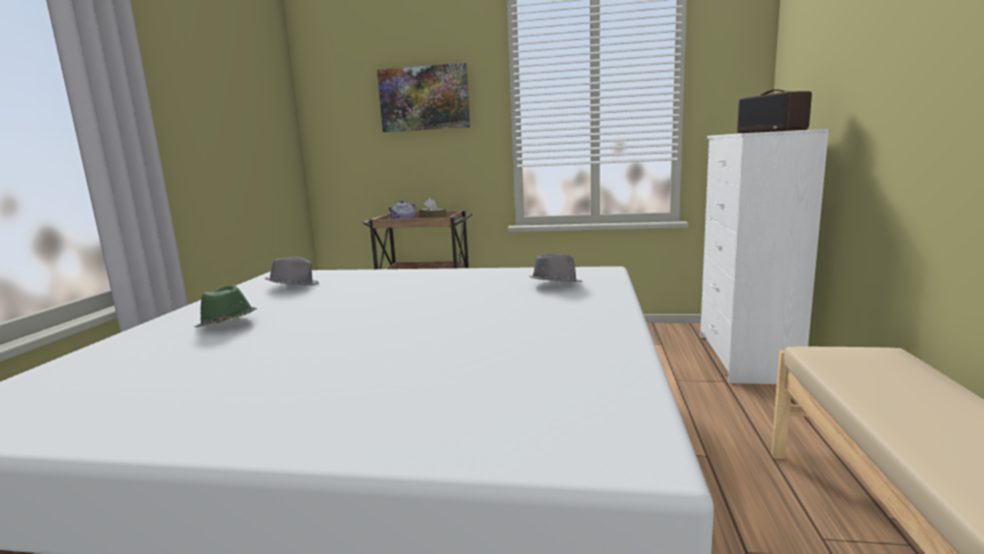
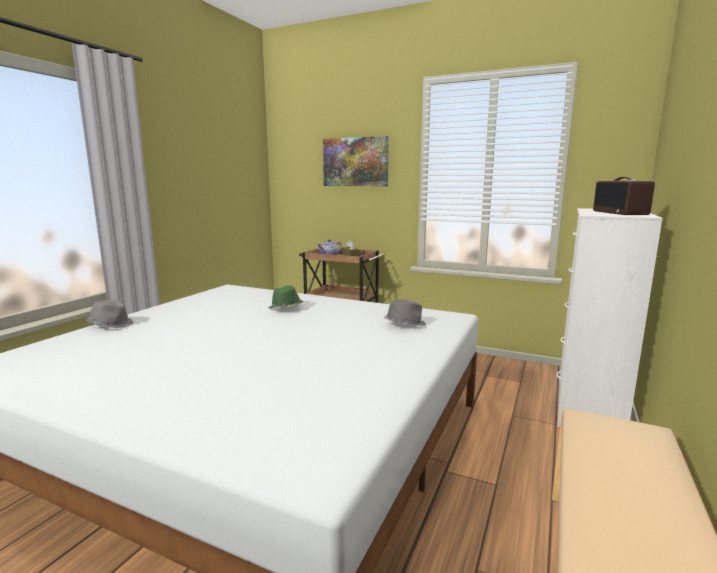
camera: 15 degrees right, 0 degrees up
(227, 324) = (166, 324): green hat -> green hat (285, 308)
(293, 286) = (229, 299): grey hat -> grey hat (110, 325)

